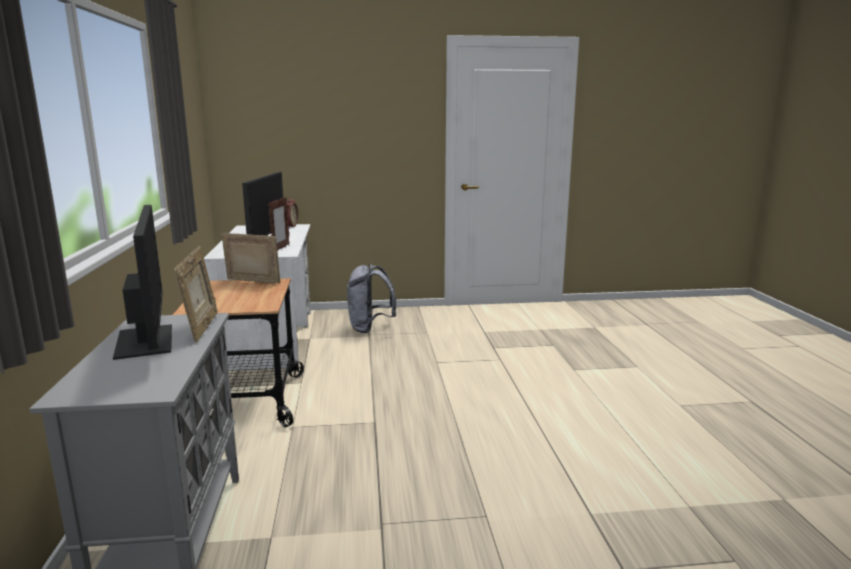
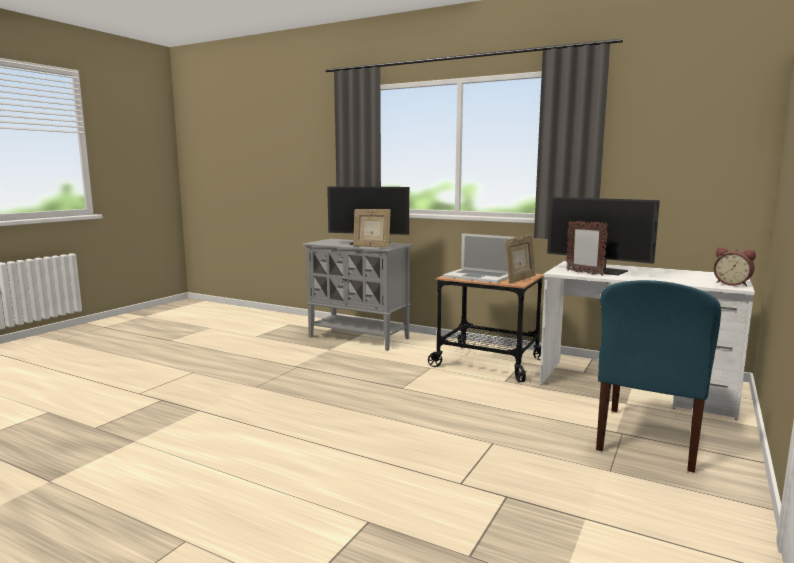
camera: 125 degrees right, 5 degrees down
(247, 297) = (478, 276): none -> laptop
(370, 328) = (648, 439): grey backpack -> blue chair

